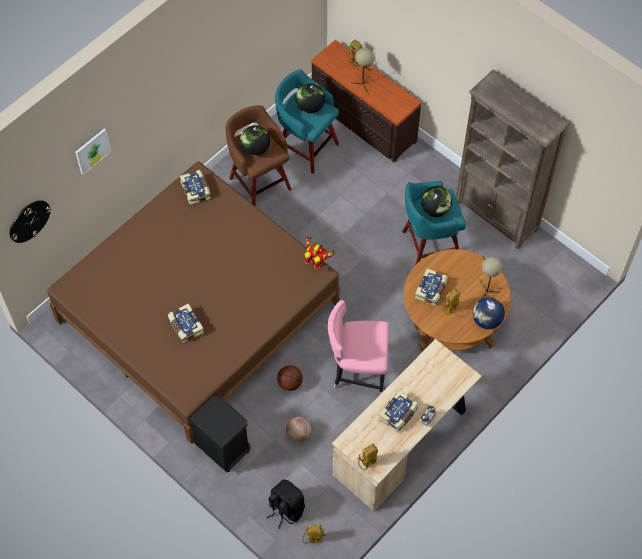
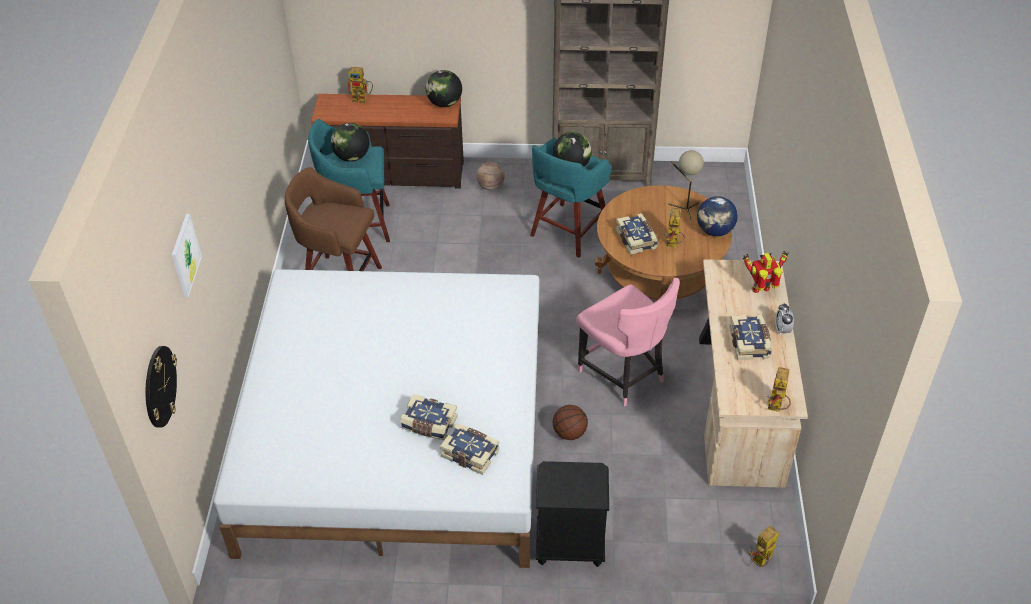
camera: 40 degrees left, 15 degrees down
(196, 190) = (302, 294): book -> book (470, 453)
(197, 311) = (396, 434): brown bed -> white bed
(255, 149) = (332, 220): globe -> globe (444, 103)
(285, 509) = (700, 554): black backpack -> none
(298, 434) = (632, 473): basketball -> basketball (490, 187)
(317, 264) = (507, 279): toy robot -> toy robot (761, 290)
(357, 371) = (623, 375): pink chair -> pink chair turned 90 degrees counterclockwise
(363, 85) = (388, 112): beige table lamp -> none

